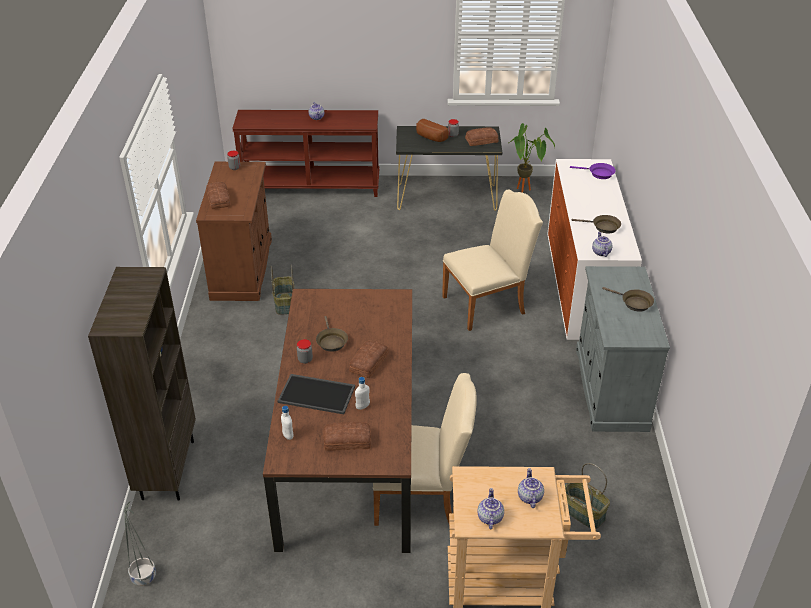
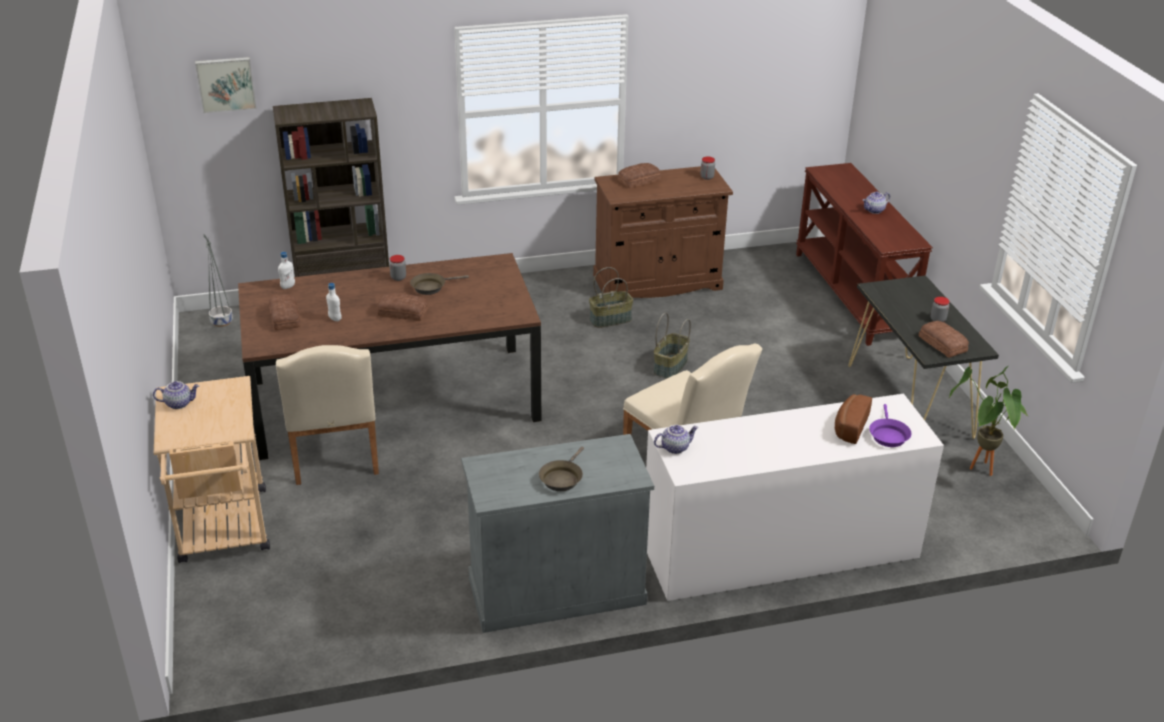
camera: 75 degrees right, 5 degrees down
(63, 346) = (226, 84): none -> picture
(317, 393) = (349, 292): tray -> none
(430, 137) = (915, 303): bread -> bread (849, 427)
(529, 497) = (207, 425): teapot -> none
(583, 512) = (330, 580): basket -> basket (671, 367)
(603, 227) = (740, 446): brown frying pan -> none

